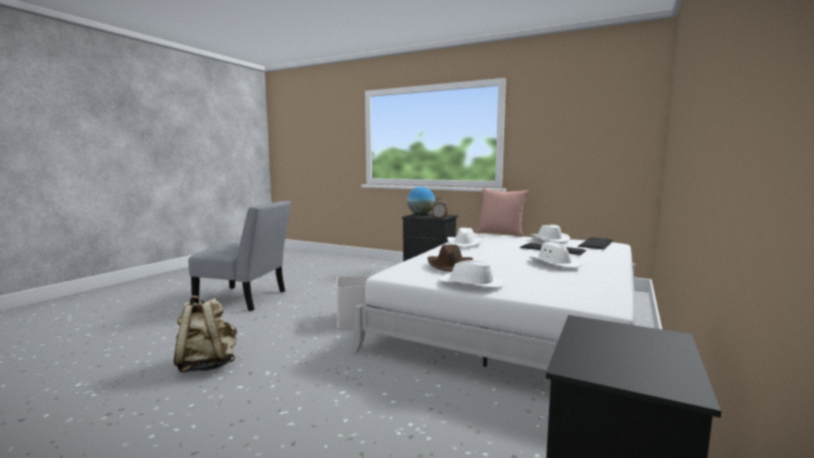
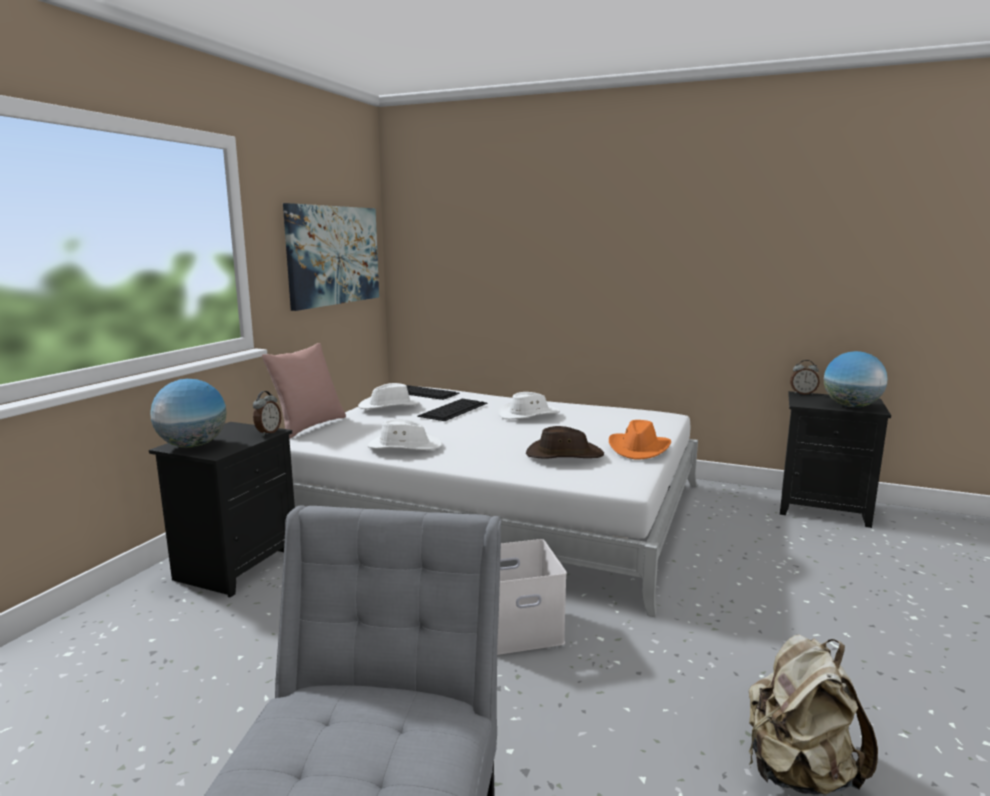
camera: 95 degrees left, 5 degrees up
(470, 283) = (639, 449): white hat -> orange hat
(587, 139) = (333, 255): none -> picture
(595, 354) = (851, 406): none -> globe
(676, 339) = (803, 393): none -> alarm clock

